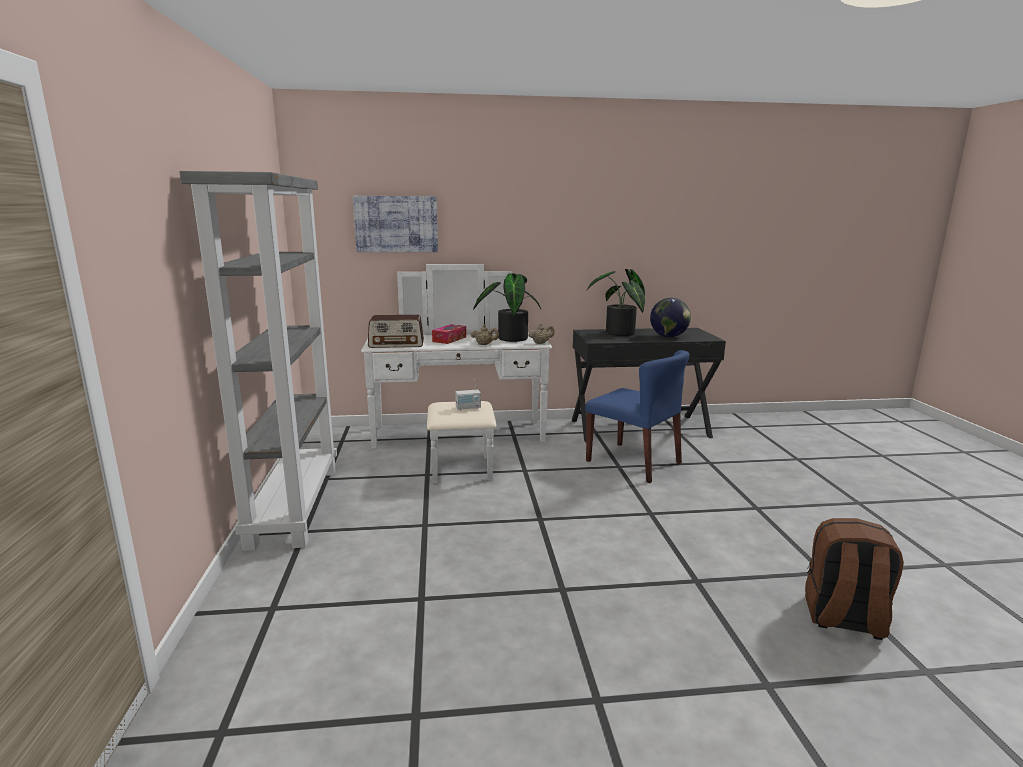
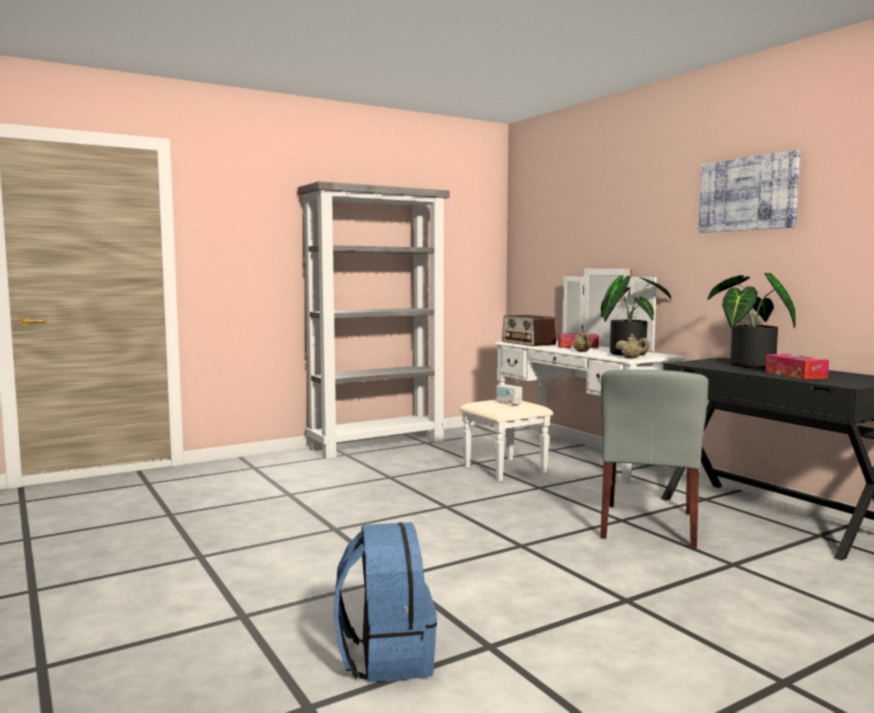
camera: 65 degrees right, 10 degrees down
(396, 224) = (571, 229): picture -> picture (747, 194)
(634, 462) = (648, 525): blue chair -> grey chair
(668, 336) = (795, 375): globe -> tissue box
(843, 619) = (385, 657): brown backpack -> blue backpack

